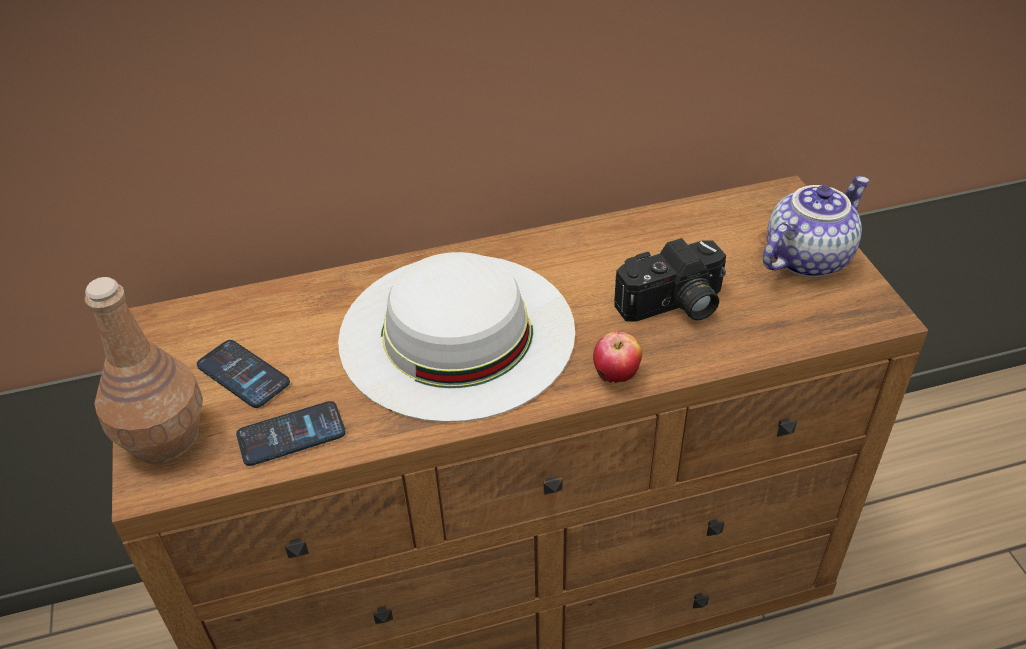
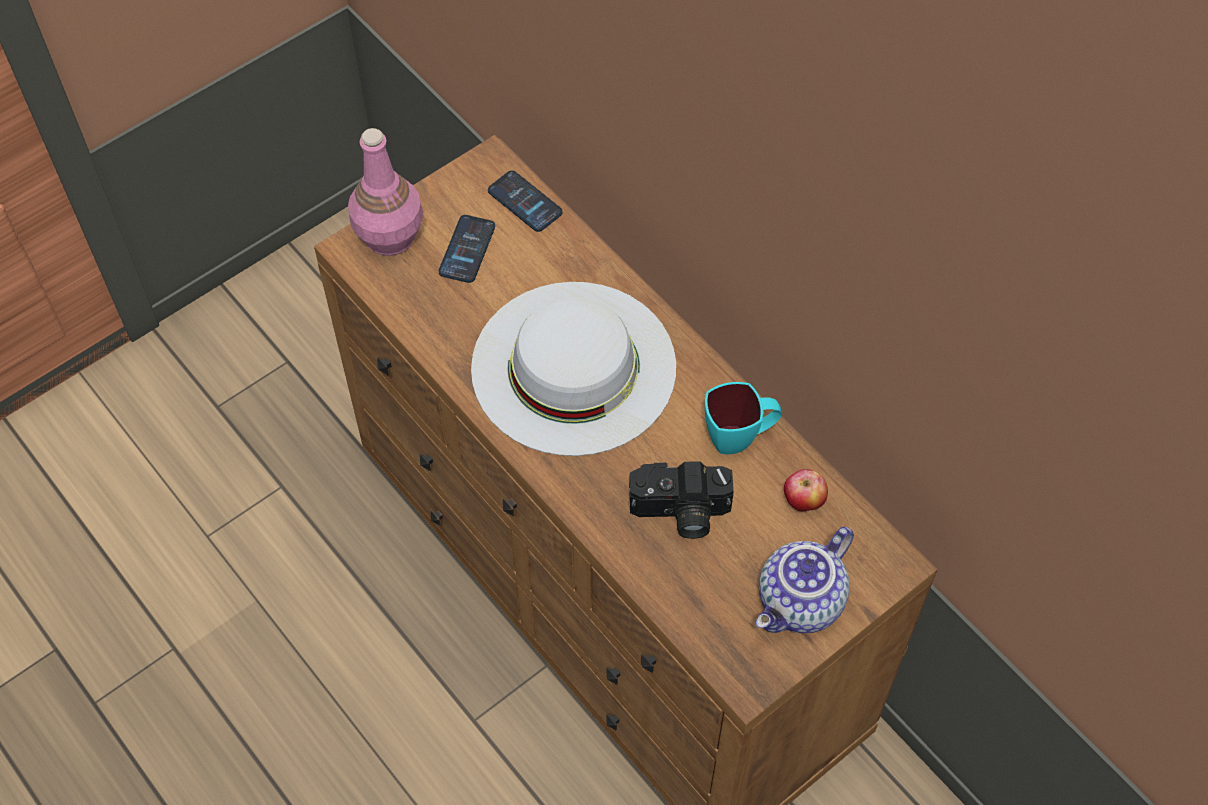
camera: 65 degrees right, 15 degrees up
(165, 439) = (389, 236): brown bottle -> pink bottle
(291, 434) = (425, 308): phone -> phone (525, 202)
(608, 244) = (740, 438): none -> turquoise mug
(616, 377) = (574, 495): apple -> apple (803, 502)
(673, 306) = (680, 513): camera -> camera turned 45 degrees counterclockwise
(806, 257) = (801, 604): teapot -> teapot turned 105 degrees clockwise

